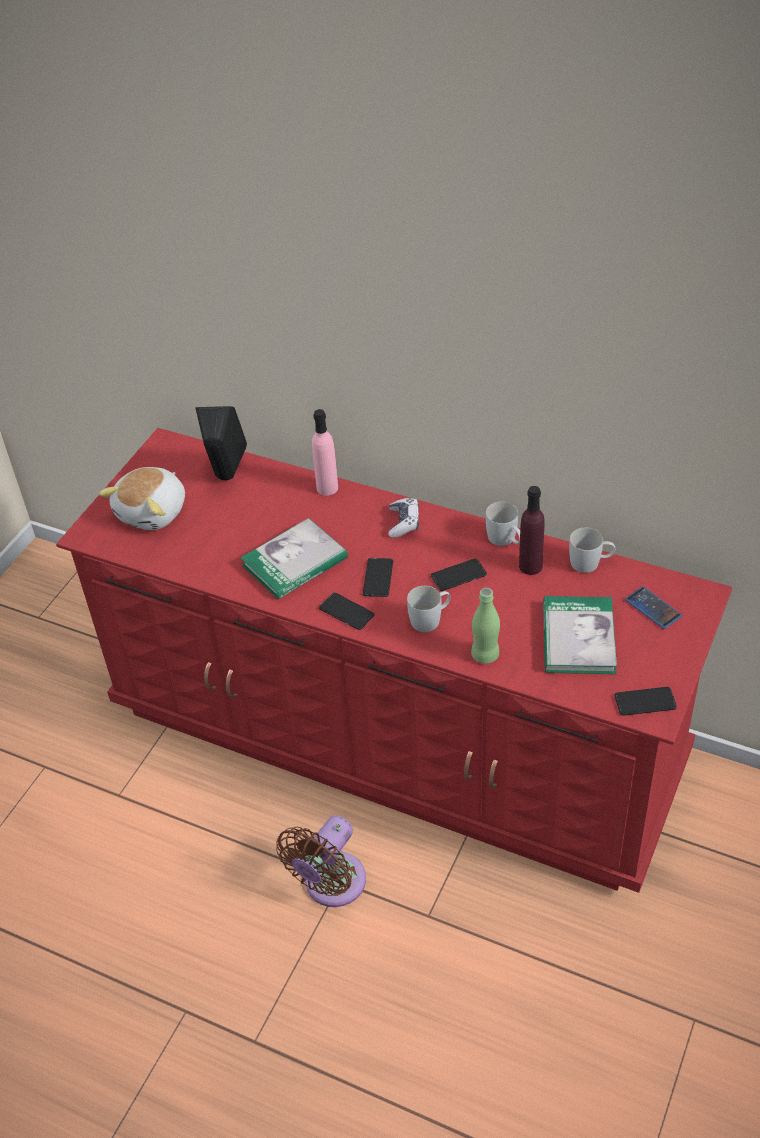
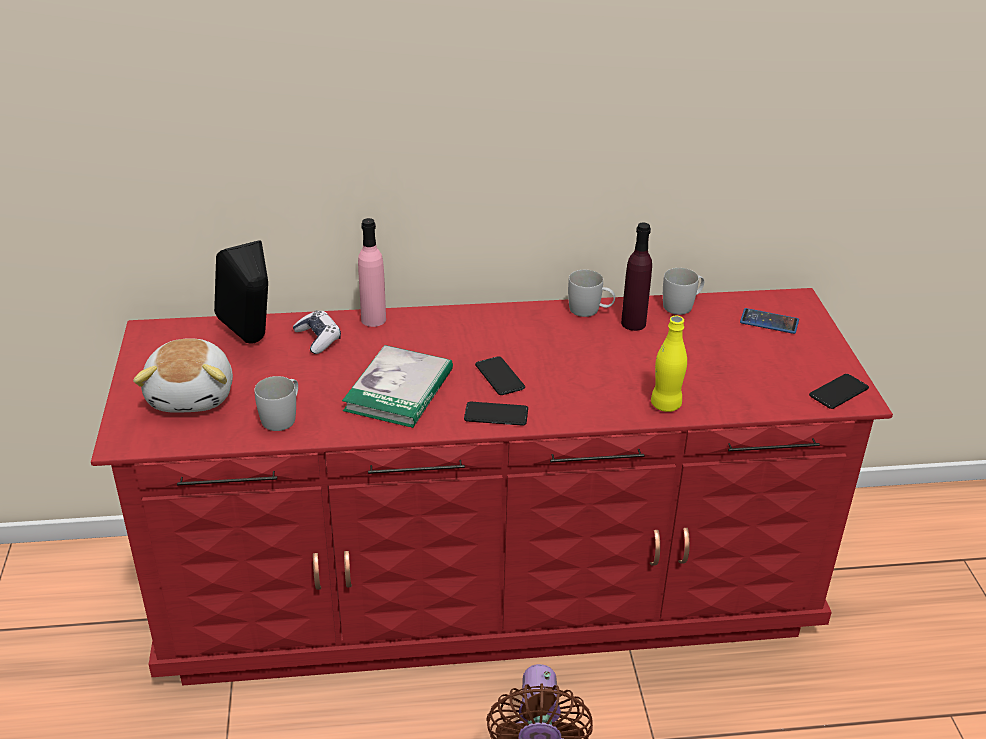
camera: 35 degrees left, 10 degrees down
(404, 522) = (480, 325): game controller -> game controller (318, 338)
(430, 619) = (585, 393): white mug -> white mug (283, 417)
(458, 575) = (575, 350): phone -> none
(485, 655) = (665, 404): green bottle -> yellow bottle
(578, 638) = (732, 364): book -> none

